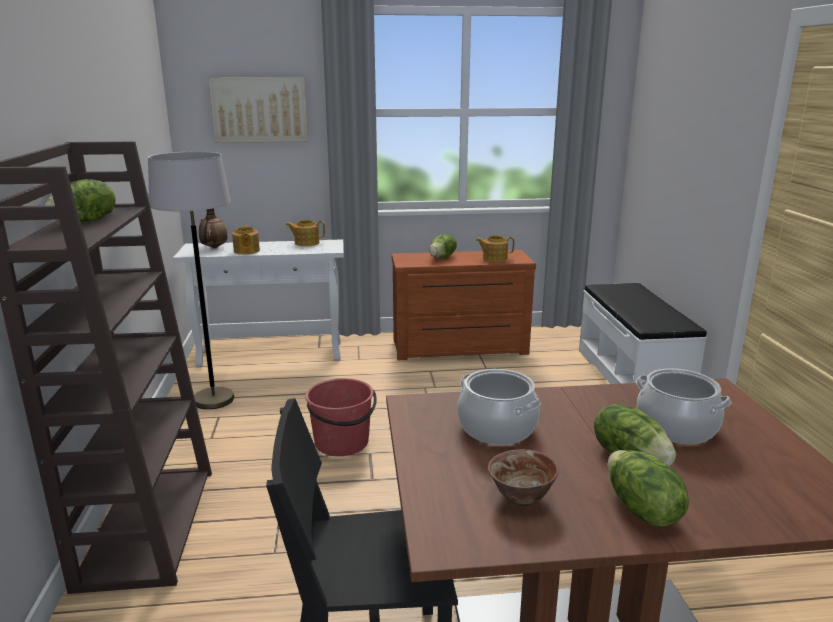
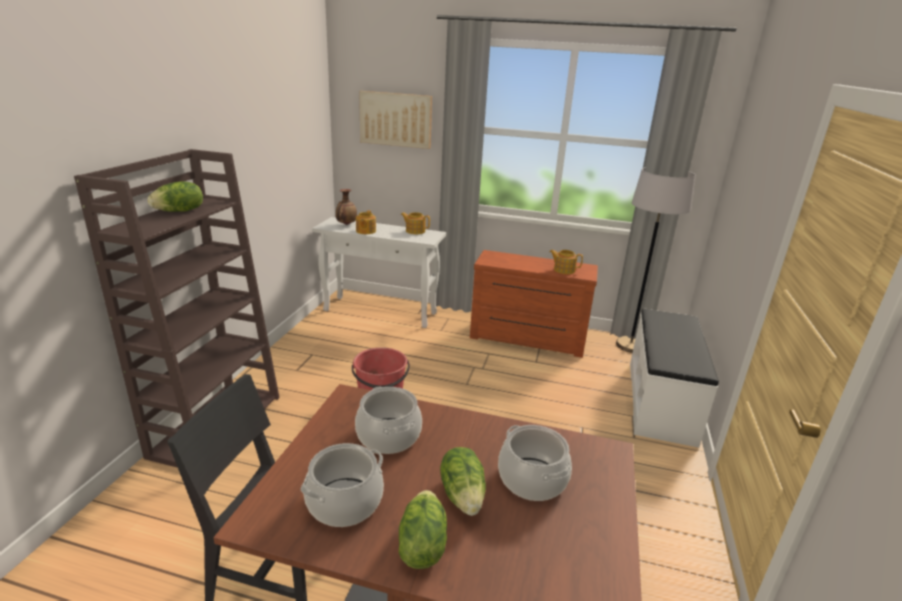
camera: 20 degrees right, 5 degrees up
(214, 399) = (318, 340): grey floor lamp -> grey floor lamp (630, 345)
(442, 257) = (520, 261): lettuce -> none
(521, 497) = (344, 502): bowl -> cooking pot

